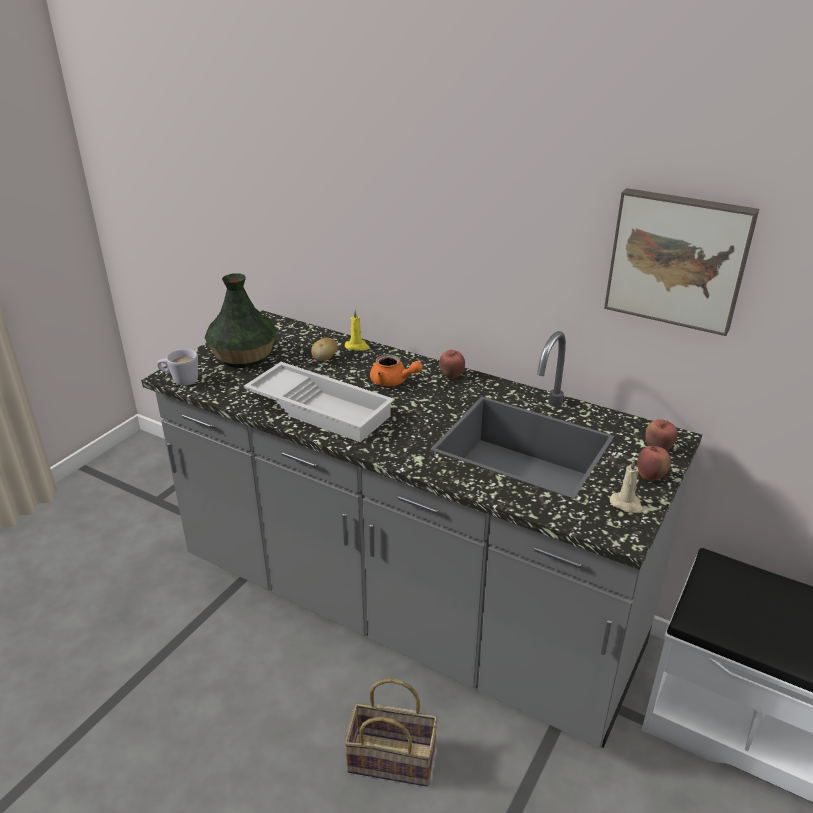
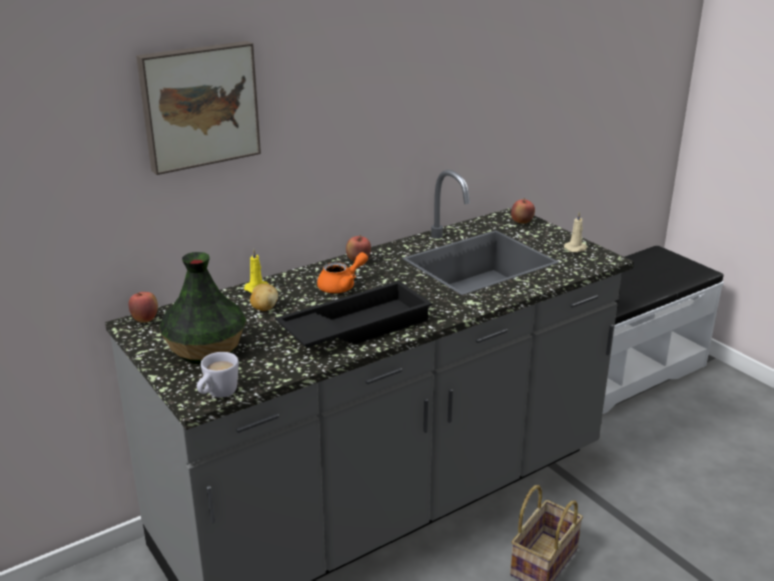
camera: 65 degrees left, 5 degrees down
(321, 408) = (355, 326): white tray -> black tray
(650, 476) = (551, 233): apple -> apple (145, 320)
(678, 259) = (483, 86): picture -> picture (199, 105)

